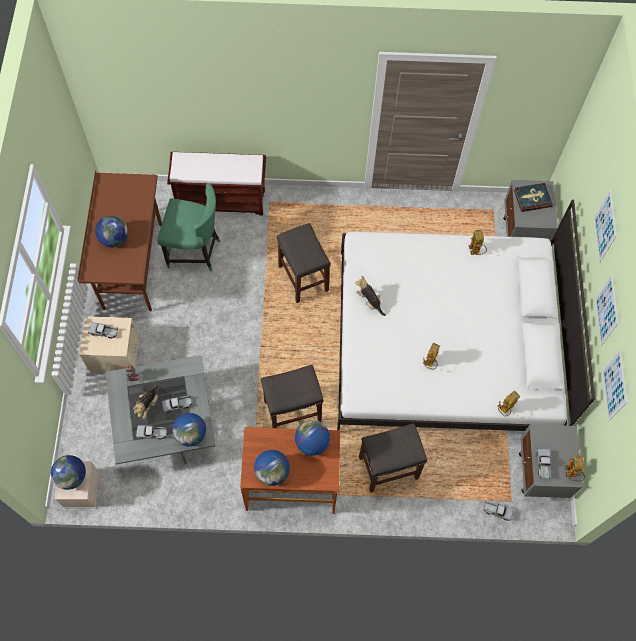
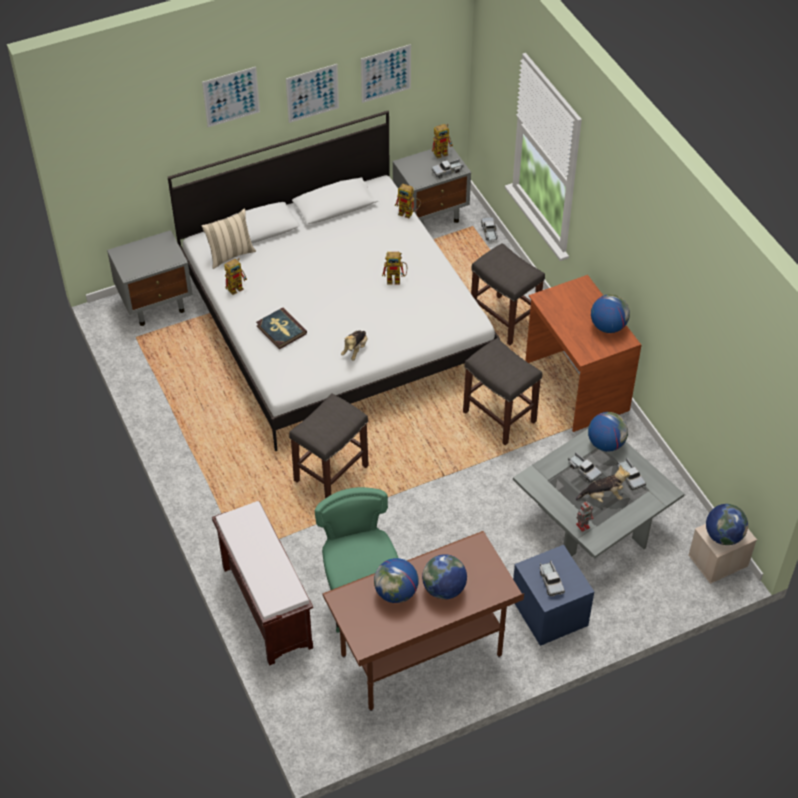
camera: 115 degrees left, 15 degrees down
(114, 354) = (549, 612): beige nightstand -> blue nightstand
(312, 443) = (557, 309): globe -> globe (396, 593)
(514, 260) = (230, 254): none -> beige pillow
(532, 198) = (141, 259): book -> book (281, 330)

